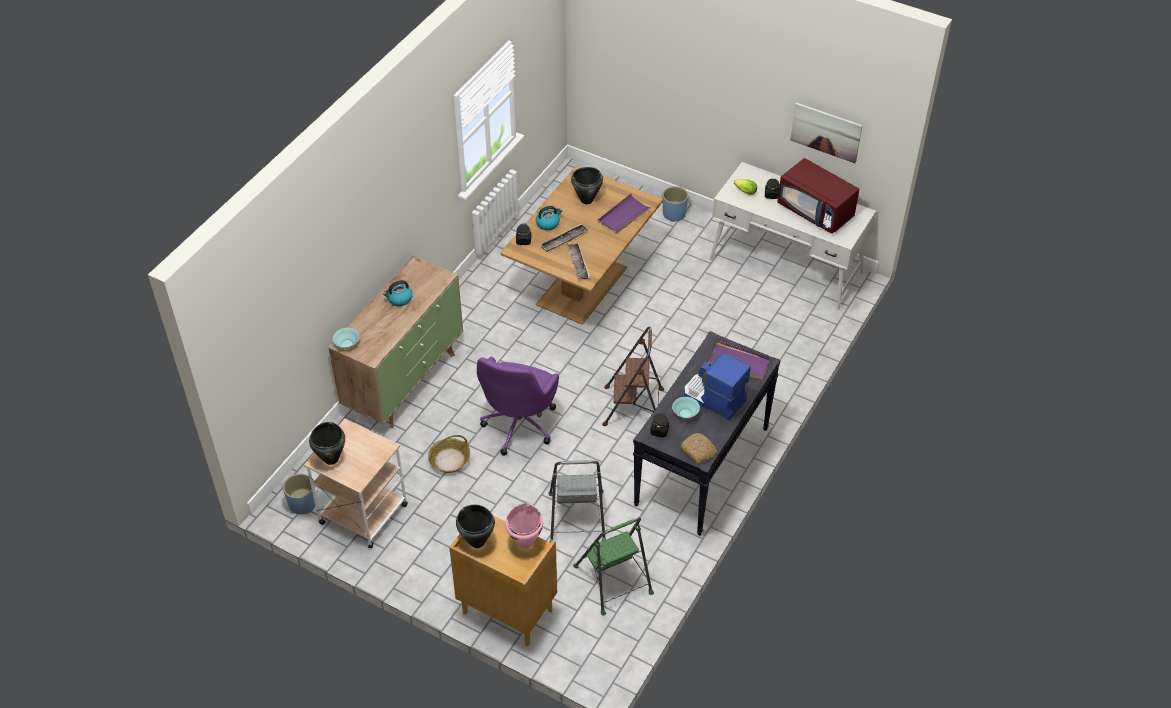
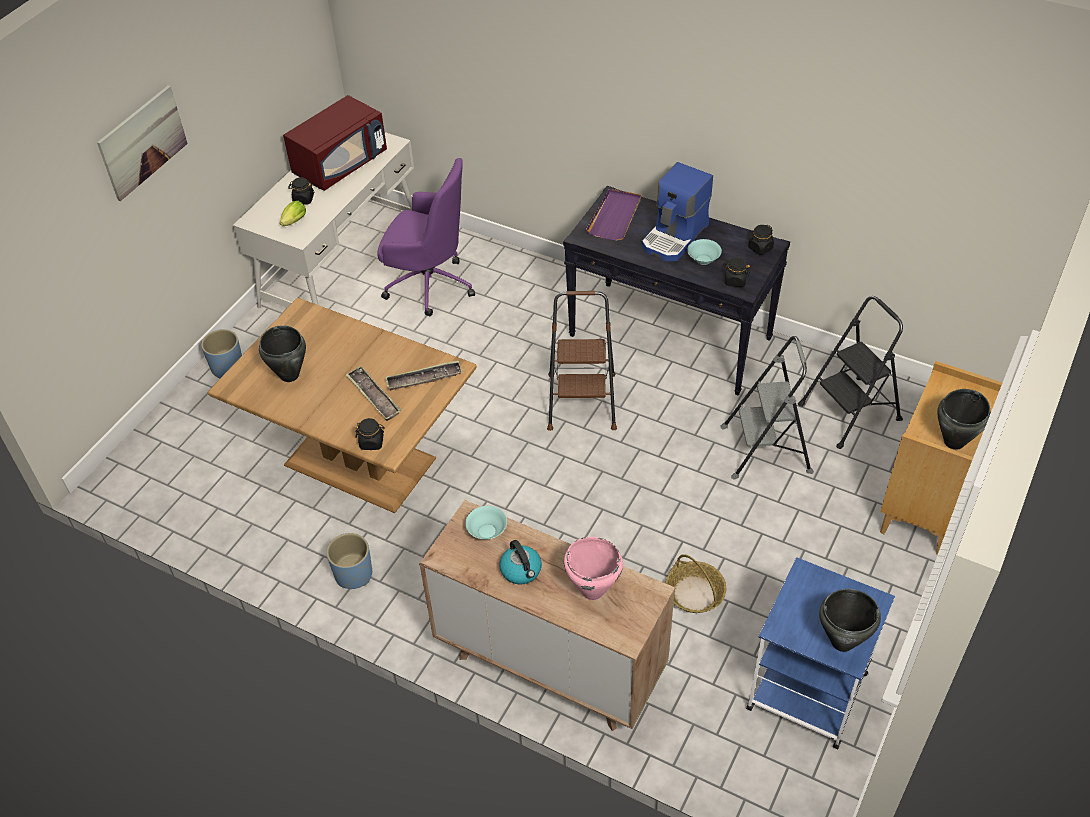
camera: 90 degrees left, 0 degrees up
(302, 503) = (806, 779): blue planter -> blue planter (353, 574)
(347, 343) = (626, 632): turquoise bowl -> turquoise bowl (486, 531)
(362, 512) = (807, 693): beige cart -> blue cart
(519, 425) = (624, 517): purple office chair -> purple office chair (430, 286)
(525, 542) = (938, 394): pink cooking pot -> pink cooking pot (592, 590)
(548, 223) = (336, 416): kettle -> none
(614, 581) = (852, 410): green step ladder -> black step ladder
(624, 216) = (329, 334): purple tray -> none
(698, 451) = (760, 248): bread -> black jar
(826, 132) = (277, 84): picture -> picture (142, 142)

